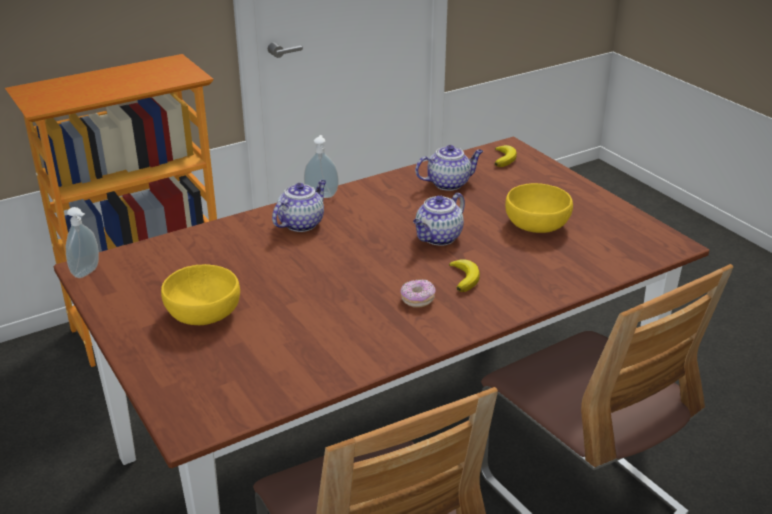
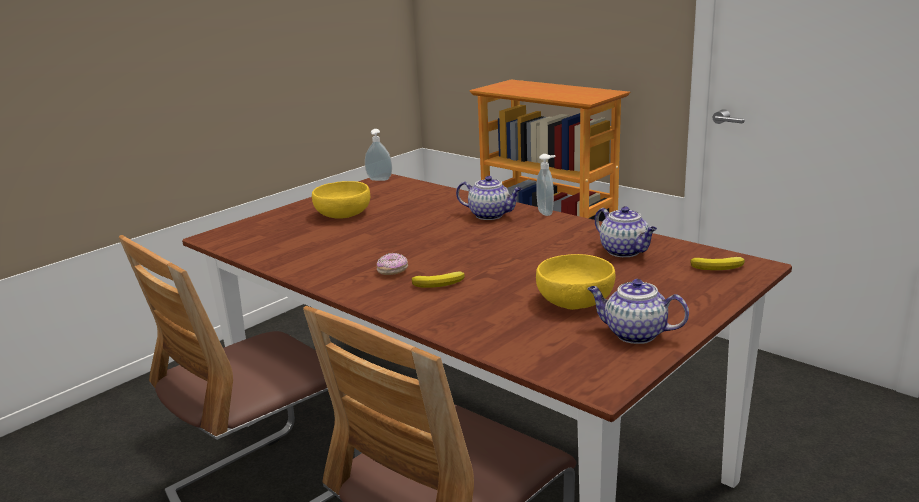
camera: 75 degrees right, 10 degrees down
(438, 238) = (506, 263): teapot -> teapot (634, 334)

